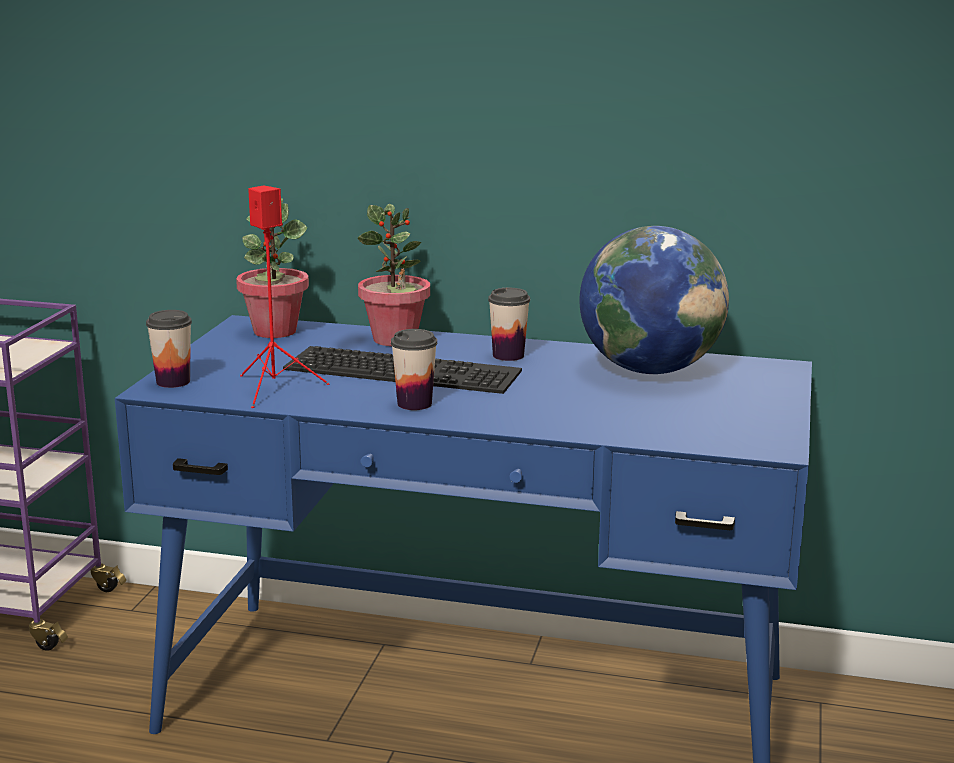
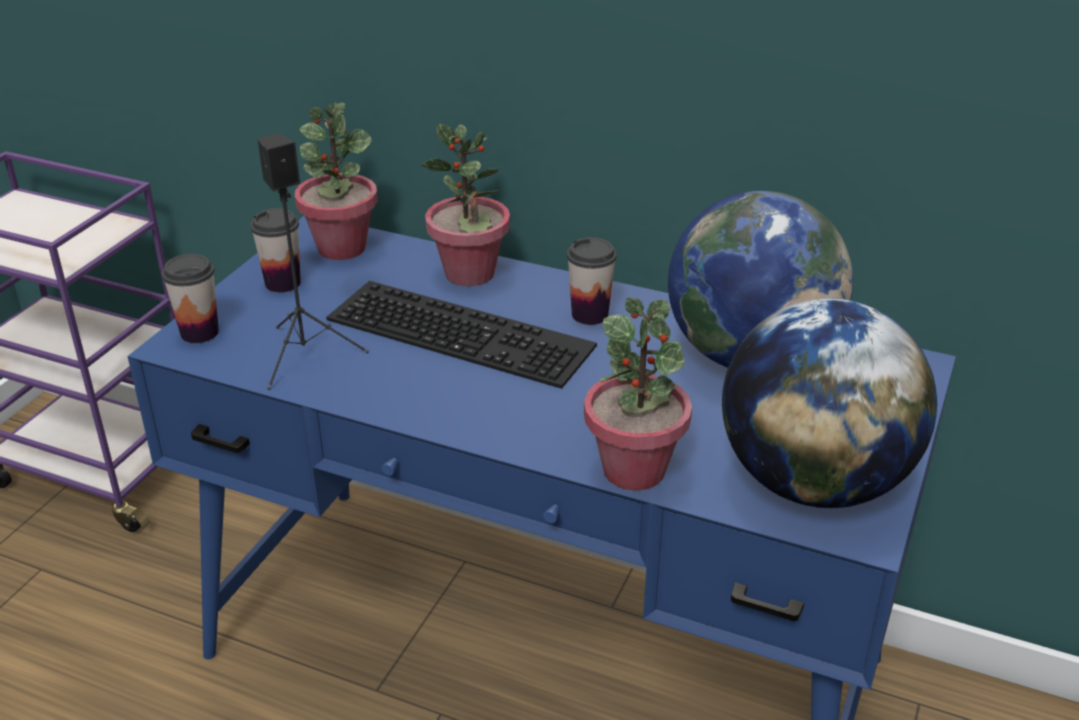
camera: 10 degrees right, 15 degrees up
(275, 388) = (306, 355): red speaker -> black speaker
(414, 404) = (452, 399): cup -> cup (283, 283)
(582, 429) = (634, 470): none -> potted plant
(727, 427) = (813, 482): none -> globe

